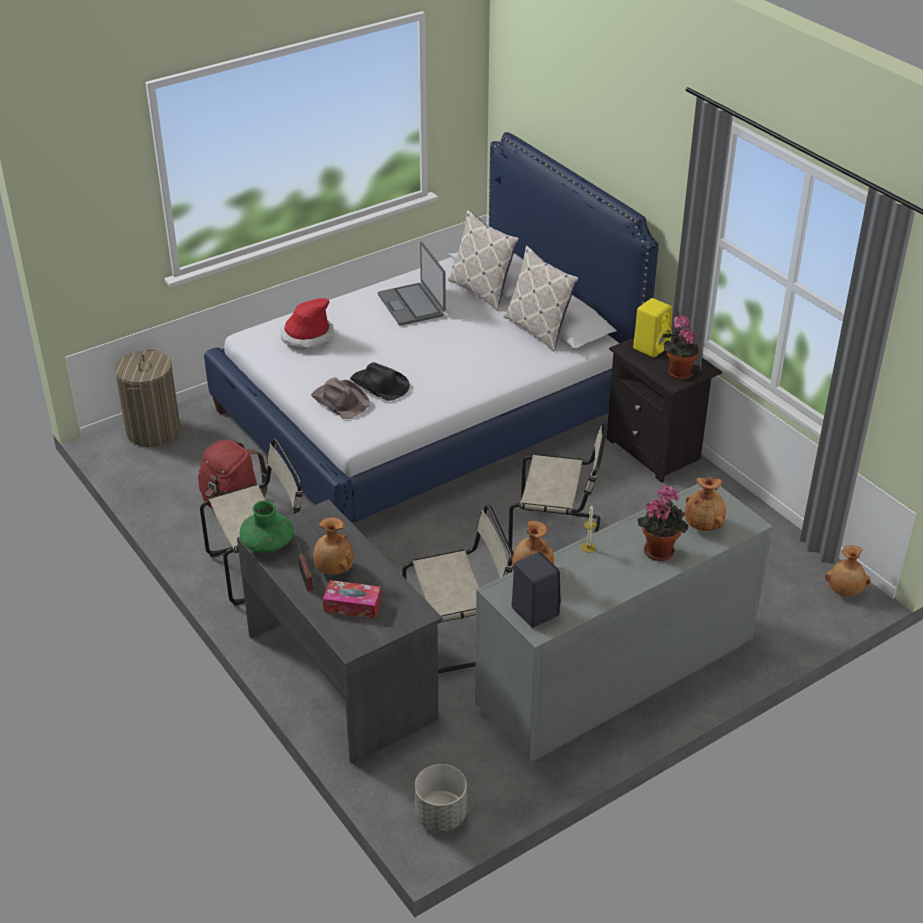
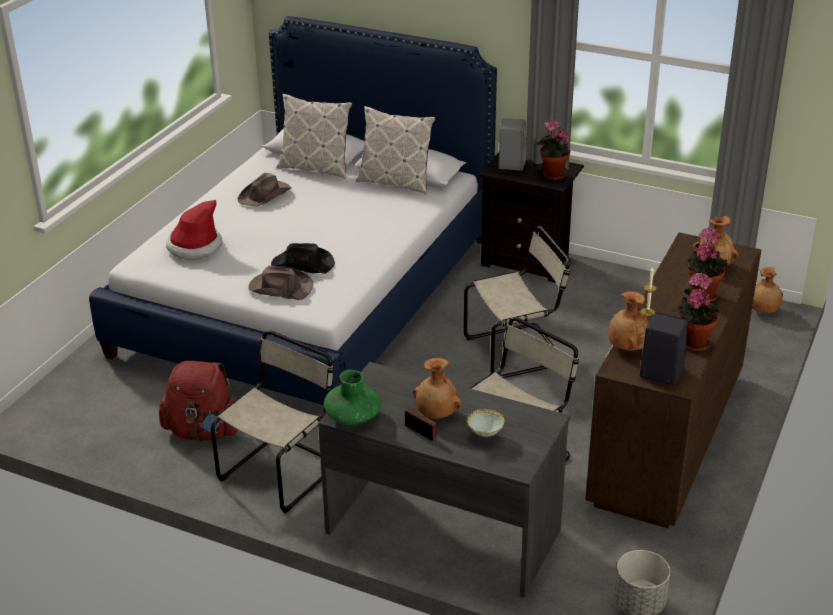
camera: 30 degrees left, 5 degrees down
(153, 431) = (55, 396): laundry basket -> none
(352, 605) = (485, 436): tissue box -> bowl
(412, 305) = (265, 195): laptop -> brown hat
(598, 593) = (693, 342): none -> potted plant
(614, 679) = (666, 439): grey dresser -> brown dresser
(651, 347) = (511, 163): yellow speaker -> grey speaker

